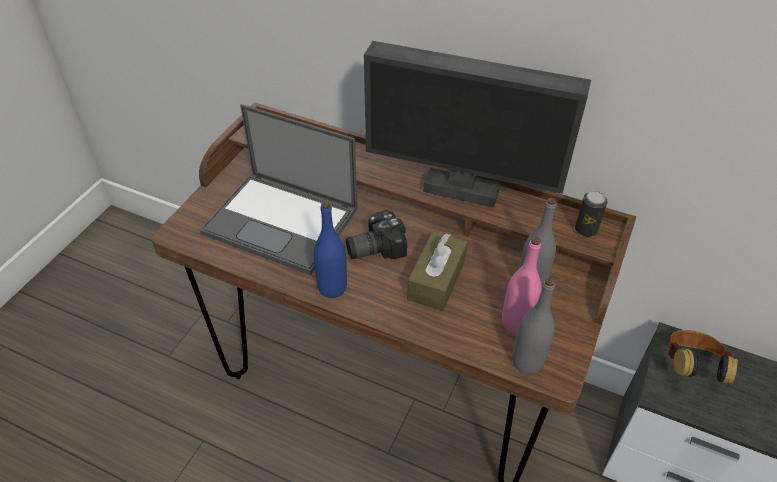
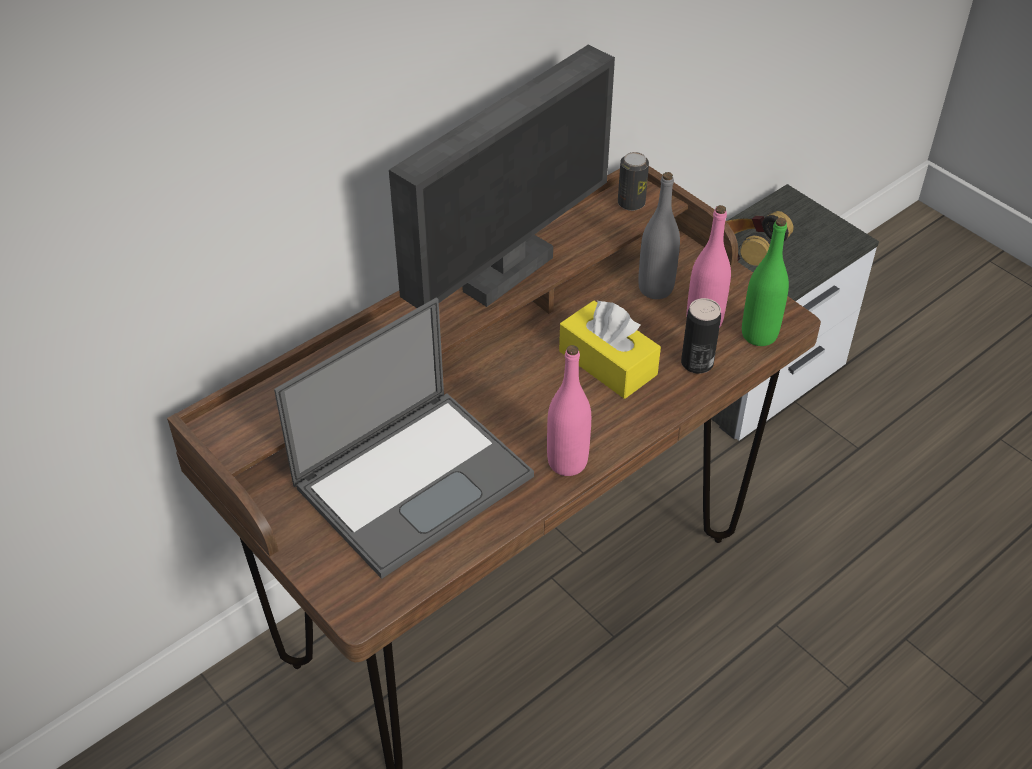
camera: 65 degrees left, 0 degrees up
(332, 288) = (567, 462): blue bottle -> pink bottle
(374, 247) = (520, 400): camera -> none
(436, 280) = (607, 363): brown tissue box -> yellow tissue box
(469, 331) = (697, 363): none -> can
(527, 362) = (759, 334): grey bottle -> green bottle

